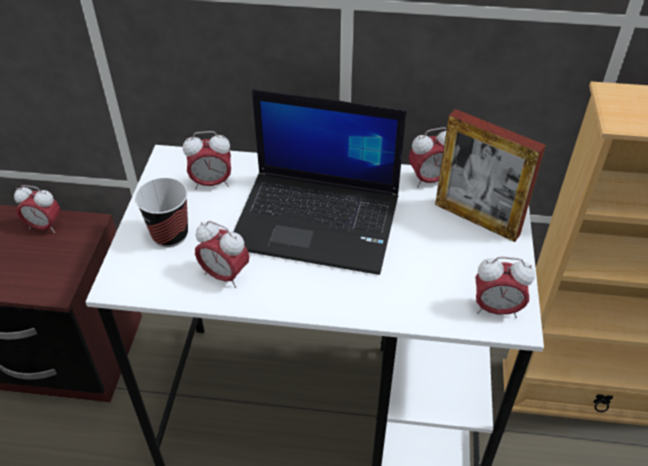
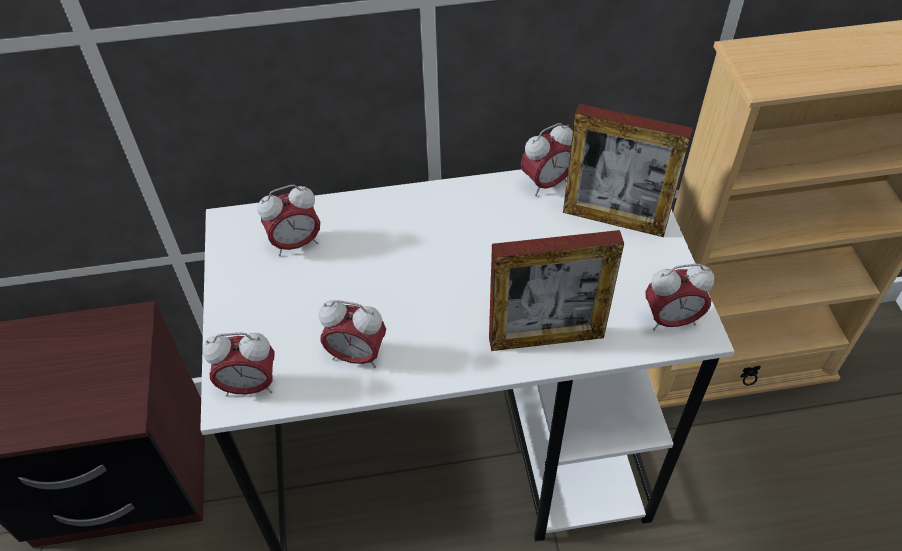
camera: 15 degrees left, 5 degrees up
(44, 226) = (75, 336): alarm clock -> alarm clock (249, 386)
(170, 235) = (271, 321): cup -> none
(319, 220) = (440, 262): laptop -> none
(383, 298) = (546, 338): none -> picture frame

